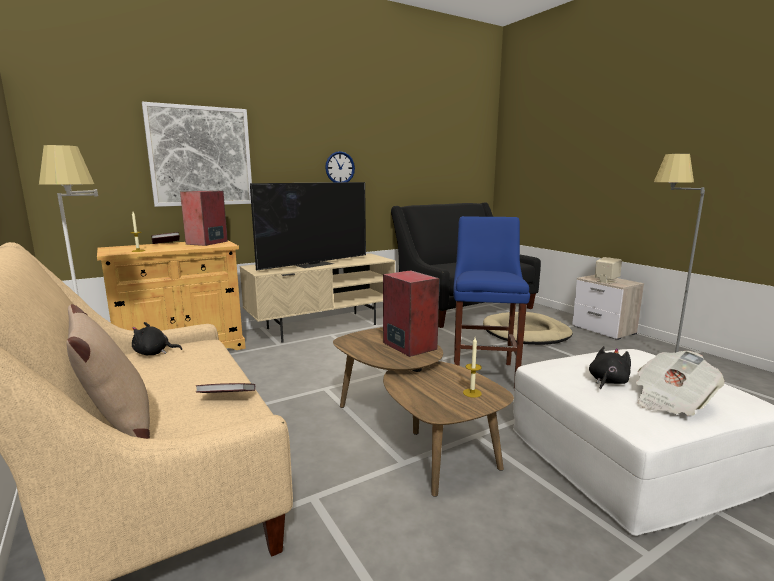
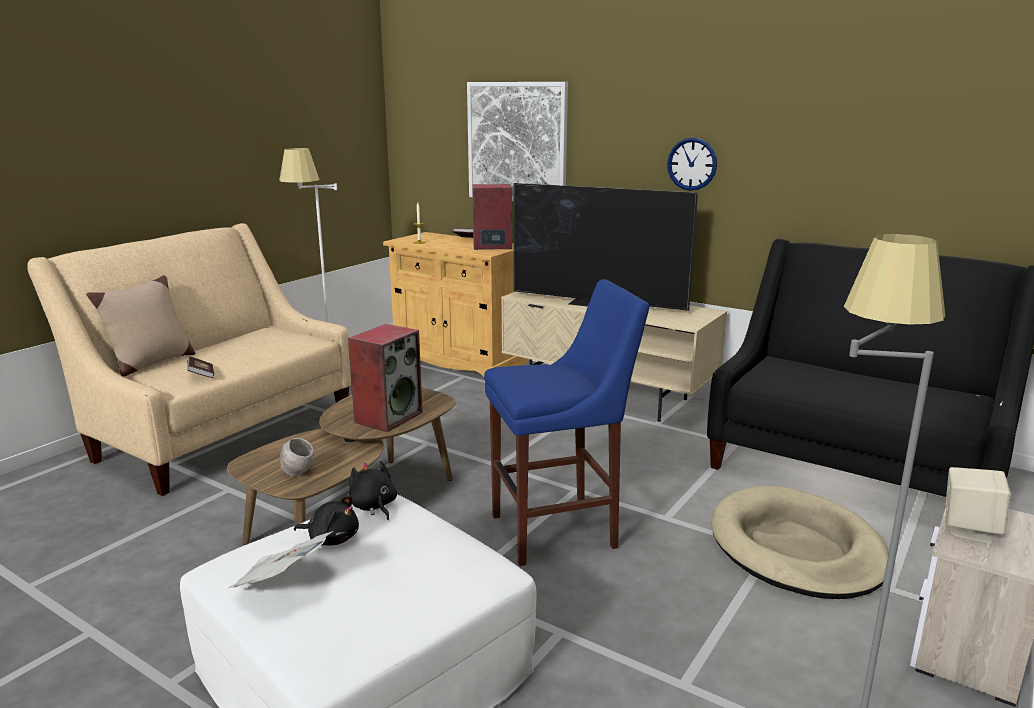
camera: 65 degrees right, 5 degrees up
(154, 353) = (283, 334): black plush toy -> black plush toy (374, 506)
(472, 393) = (299, 474): candle -> grey bowl

